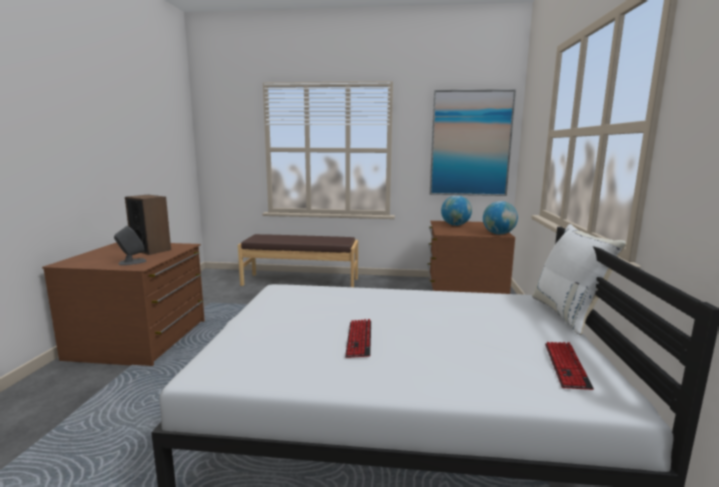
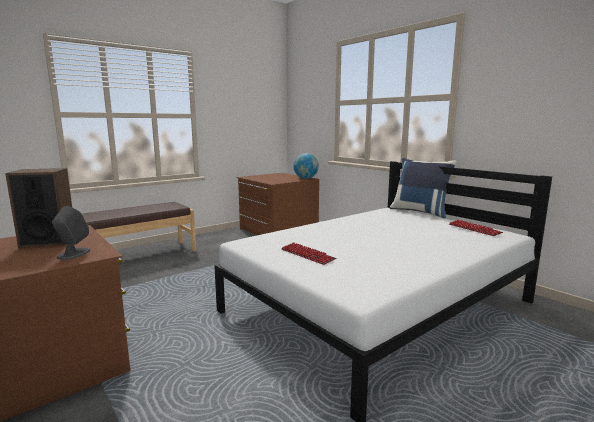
camera: 45 degrees left, 0 degrees up
(359, 339) = (380, 249): keyboard -> keyboard (307, 255)
(455, 225) = (264, 177): globe -> none
(470, 144) = (256, 110): picture -> none
(568, 314) = (420, 212): white pillow -> blue pillow

